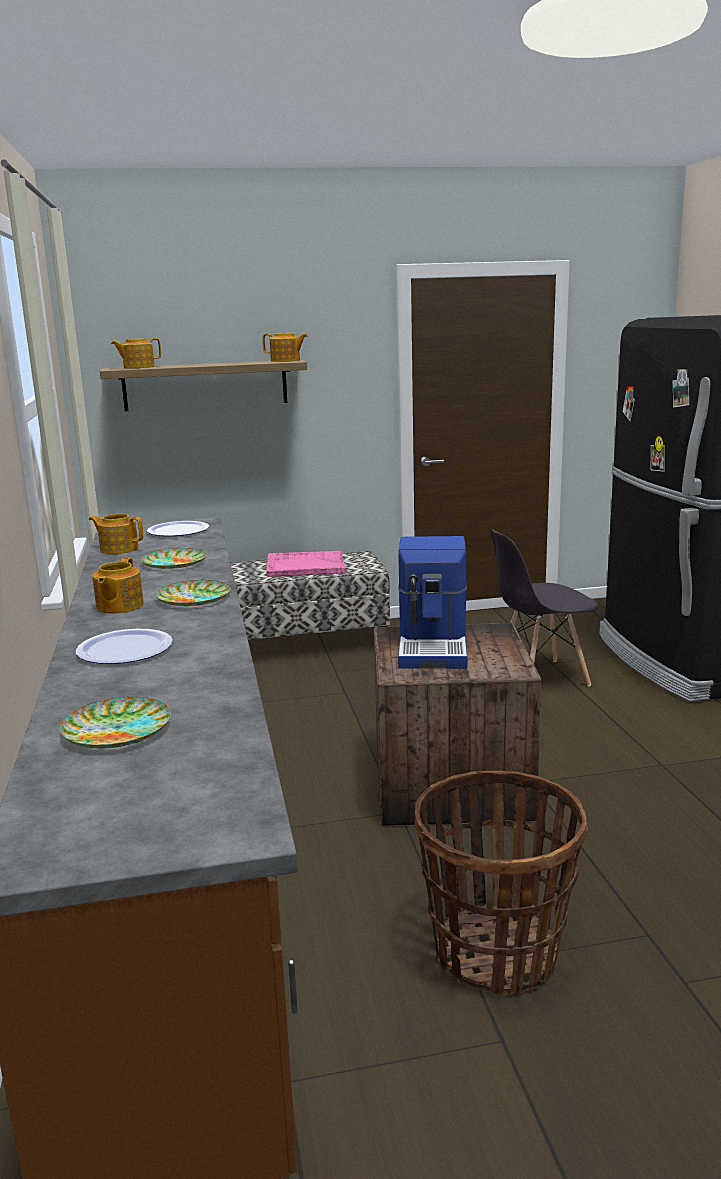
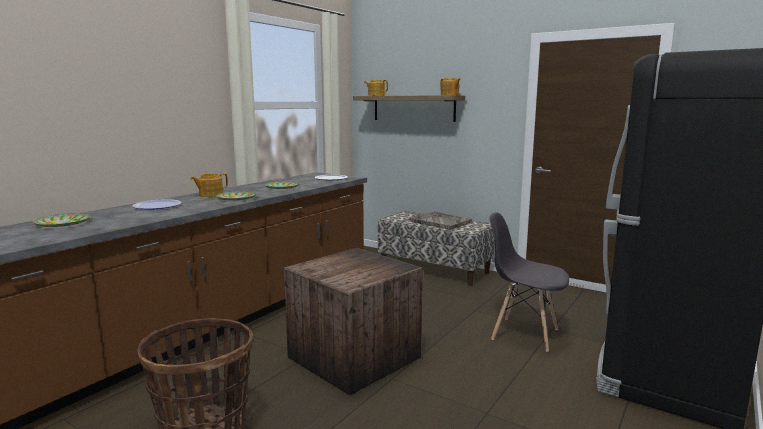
camera: 45 degrees right, 5 degrees down
(118, 549) = (288, 179): teapot -> none
(304, 566) = (440, 222): pink tray -> grey tray
(434, 646) = (351, 263): coffee machine -> none

